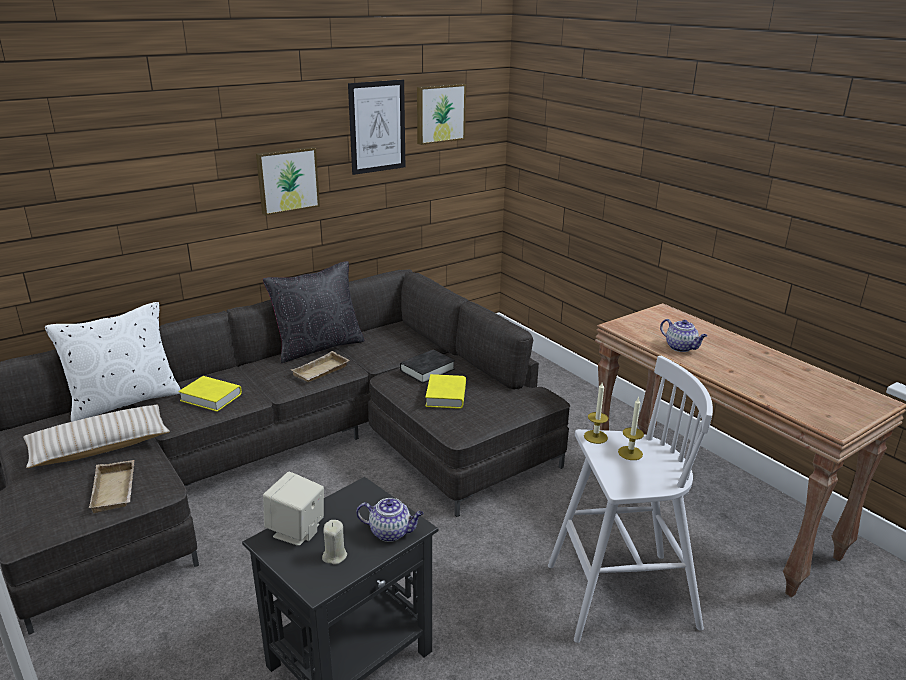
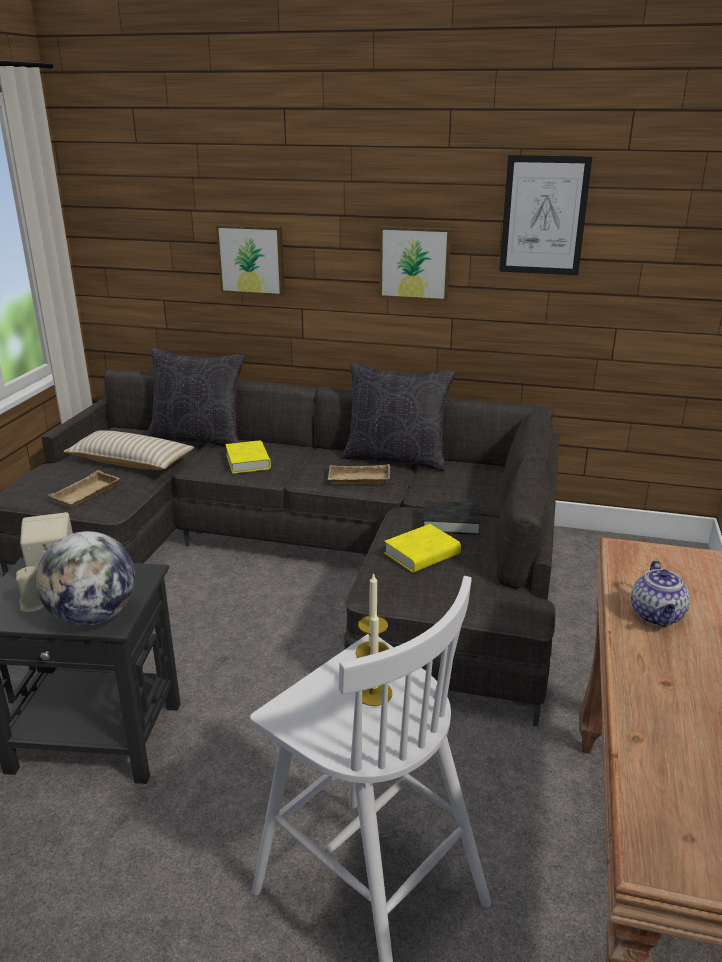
camera: 50 degrees right, 0 degrees up
(124, 401) = (198, 438): white pillow -> black pillow
(391, 532) = (93, 617): teapot -> globe
(439, 113) = (647, 209): picture -> picture (252, 259)

